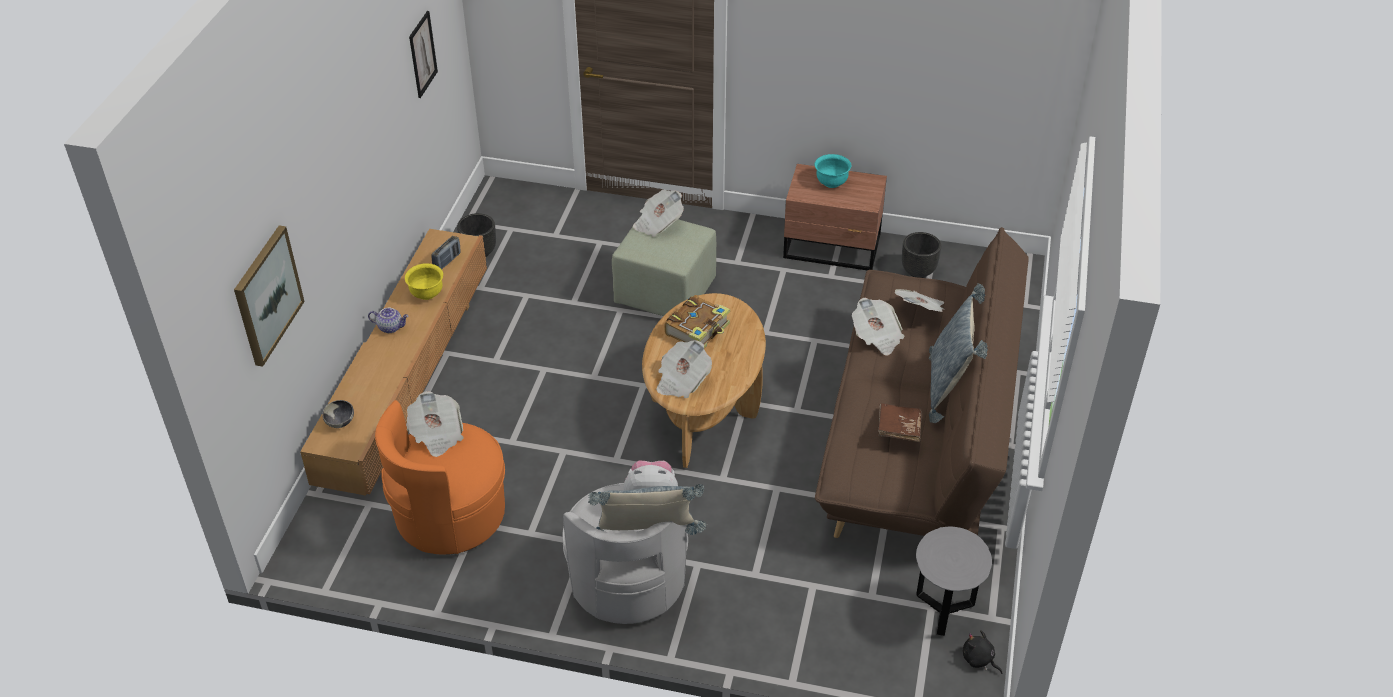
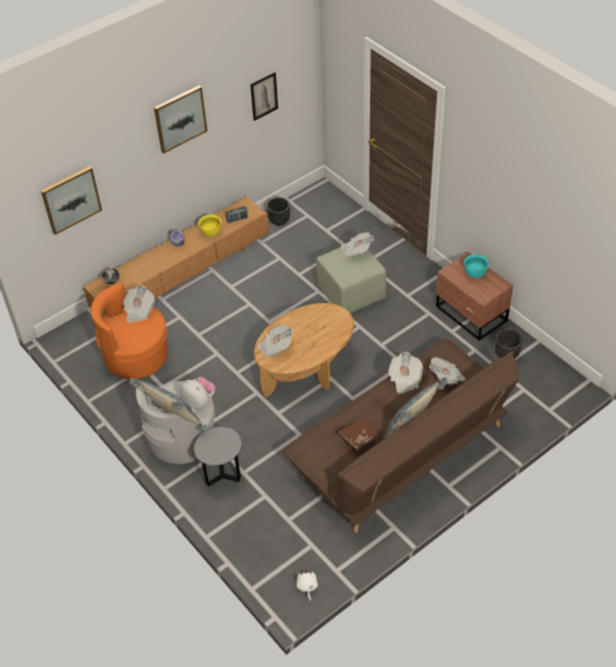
camera: 40 degrees right, 5 degrees up
(354, 112) = (180, 118): none -> picture
(698, 330) = (312, 323): book -> none
(943, 611) = (315, 551): grey side table -> grey side table (222, 475)
(979, 660) = (307, 587): black plush toy -> white plush toy

